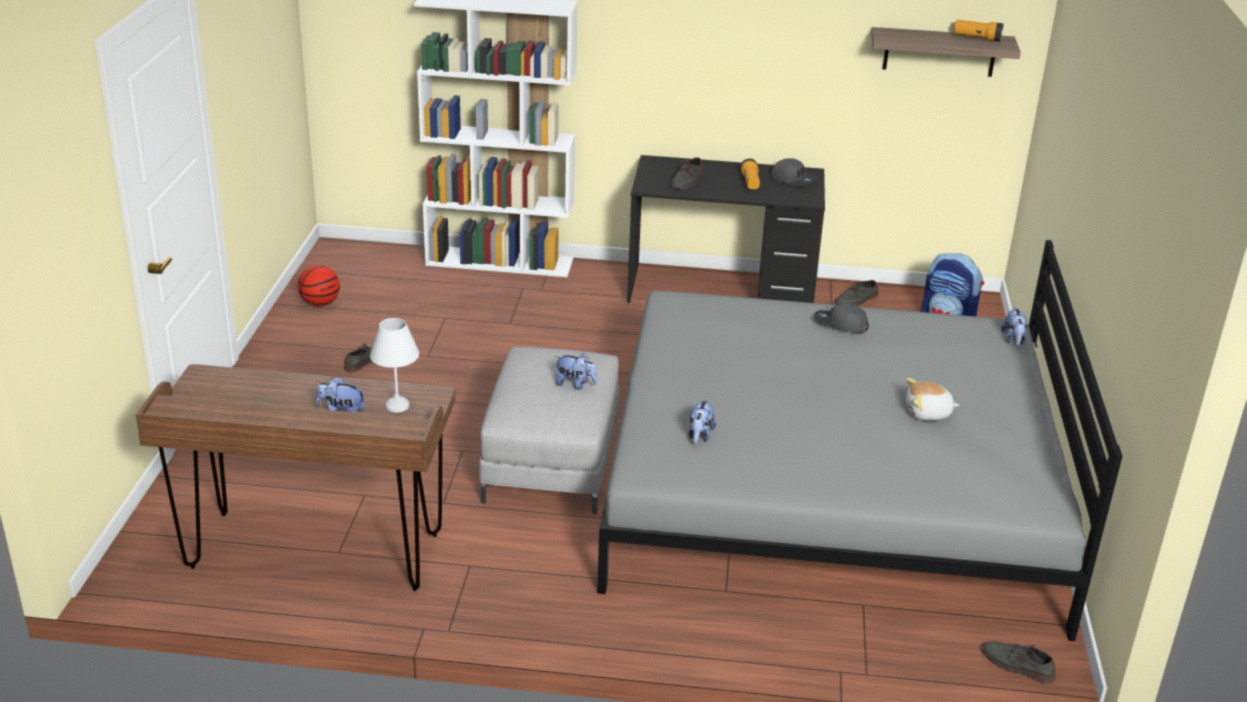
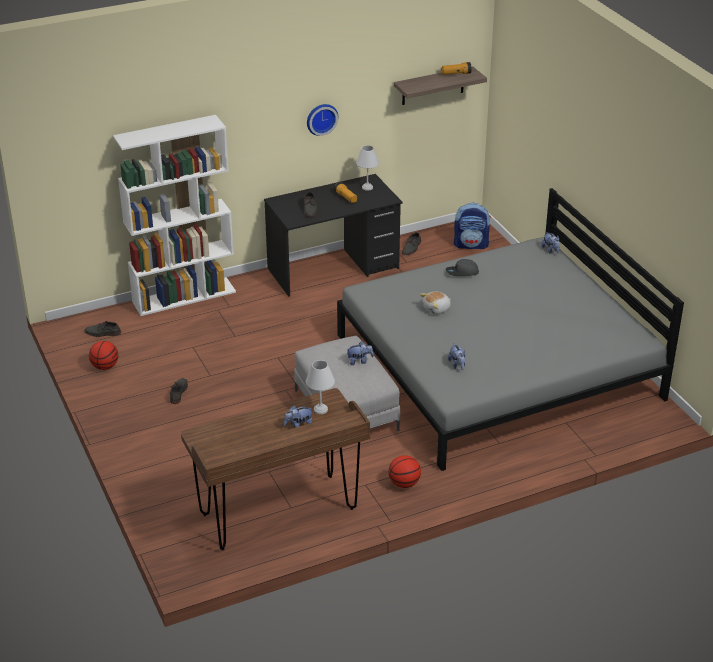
camera: 30 degrees left, 5 degrees up
(525, 587) = (404, 483): none -> basketball
(744, 54) = (321, 118): none -> wall clock
(793, 179) = (367, 187): grey cap -> white table lamp
(928, 413) = (549, 309): plush toy -> plush toy (437, 309)
(1017, 665) = (653, 423): grey shoe -> grey shoe (102, 333)

